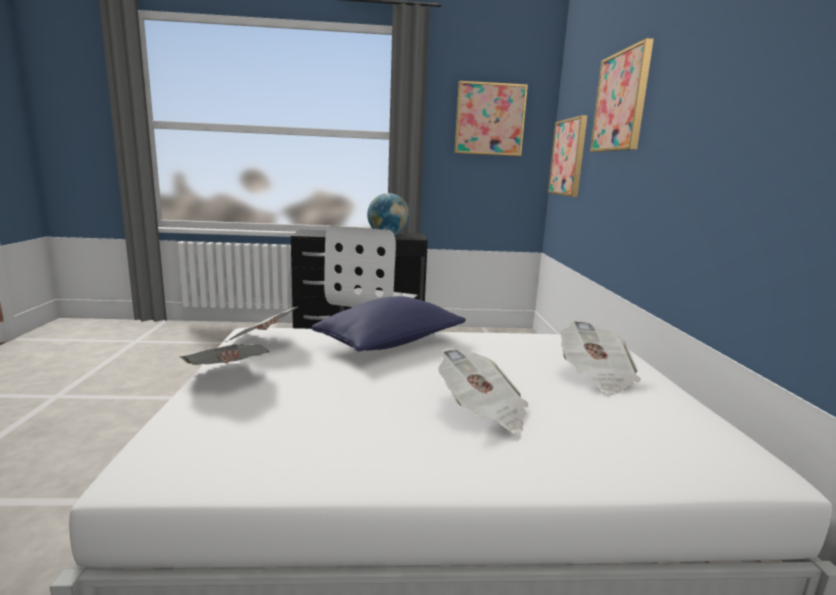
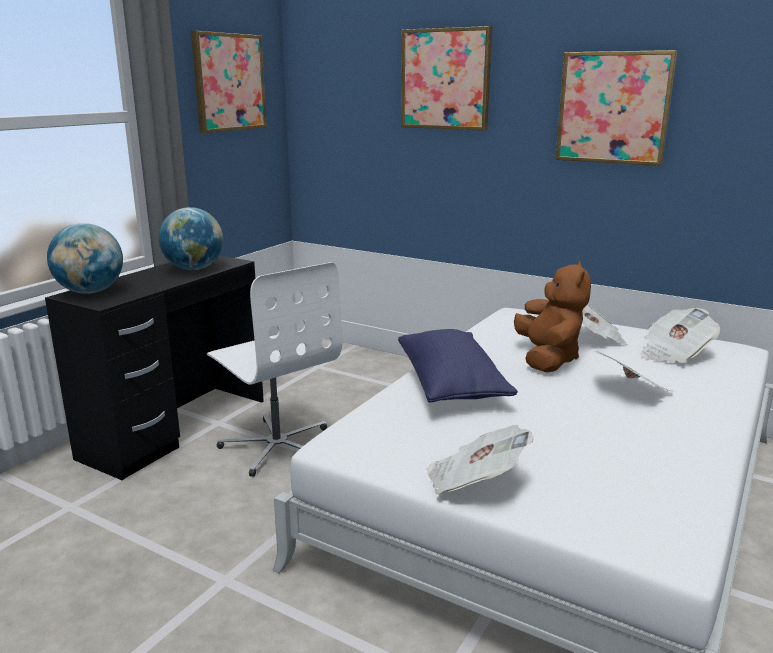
camera: 55 degrees left, 5 degrees up
(262, 342) = (380, 446): newspaper -> newspaper (674, 353)
(317, 231) = (90, 292): none -> globe
(502, 366) = (547, 359): none -> brown plush toy
(568, 157) = (337, 128): picture -> picture (613, 108)

